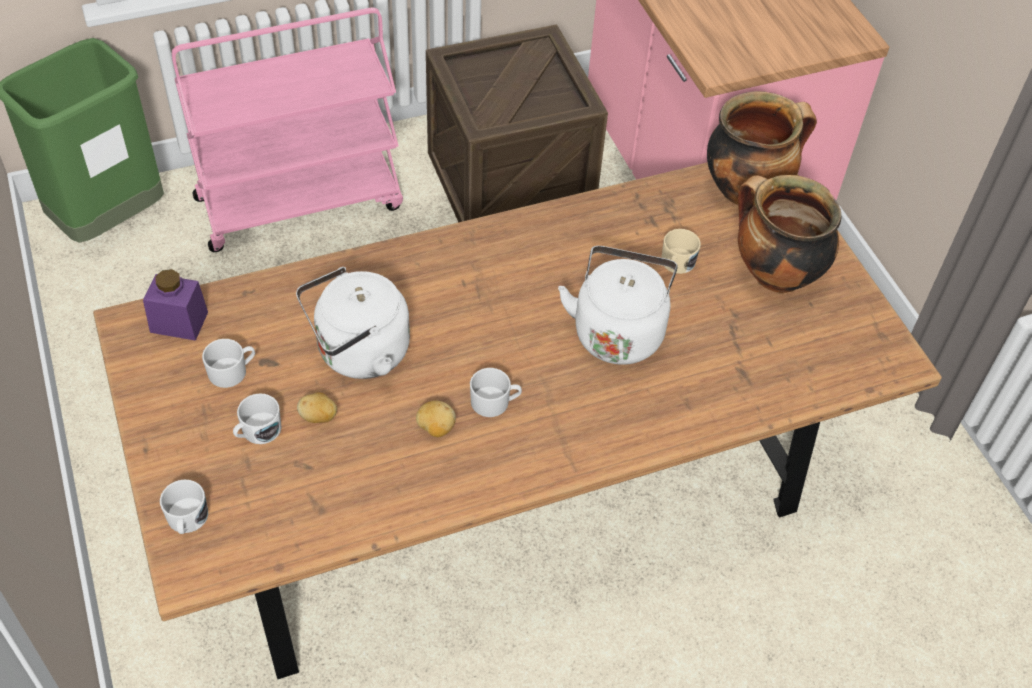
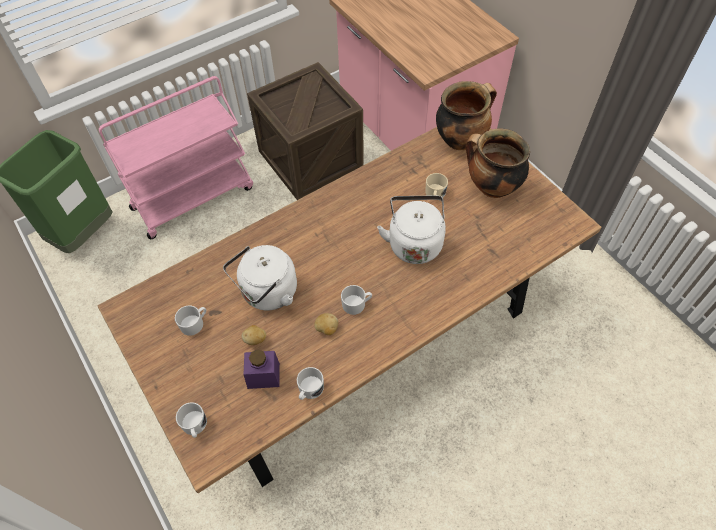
camera: 10 degrees left, 5 degrees up
(179, 322) = (152, 300): purple jar -> purple jar (263, 376)
(257, 432) = (221, 358): white mug -> white mug (309, 390)

